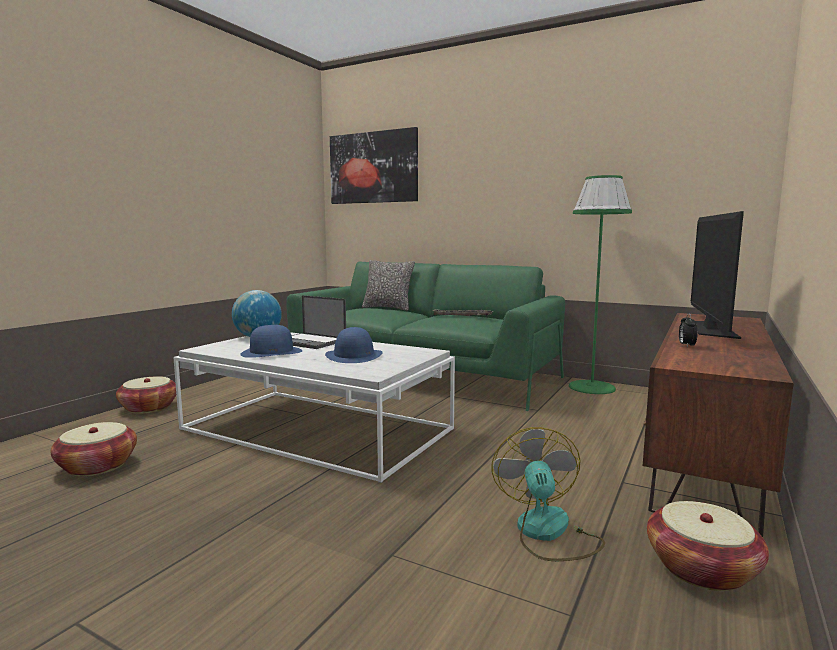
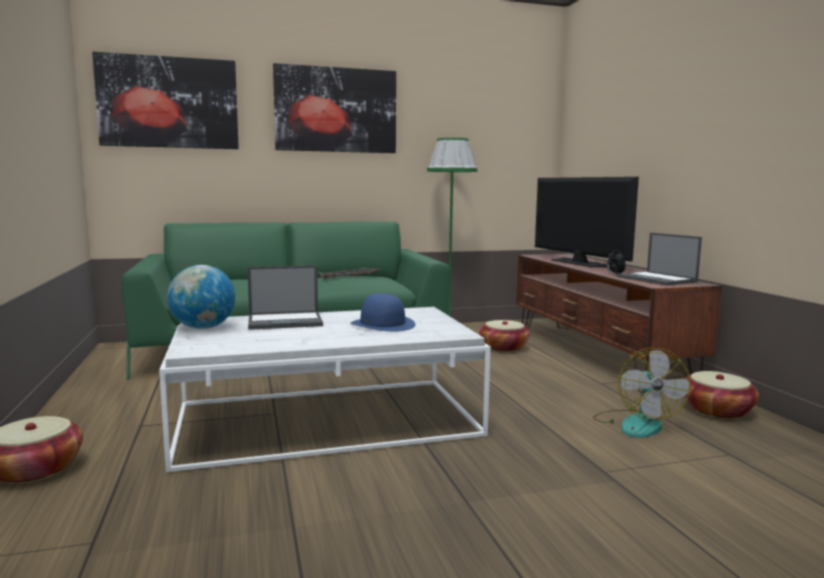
camera: 45 degrees left, 0 degrees up
(97, 466) = (174, 543): basket -> basket (503, 348)
(272, 352) = (292, 337): blue hat -> none
(388, 308) = (234, 278): pillow -> none
(497, 159) = (336, 110): none -> picture
(547, 533) = (636, 423): fan -> fan turned 135 degrees counterclockwise
(718, 360) = (657, 279): none -> laptop

